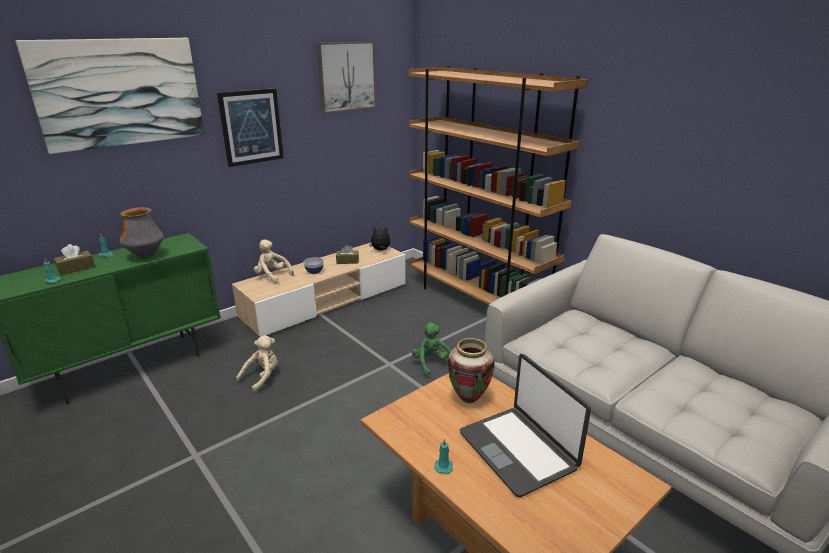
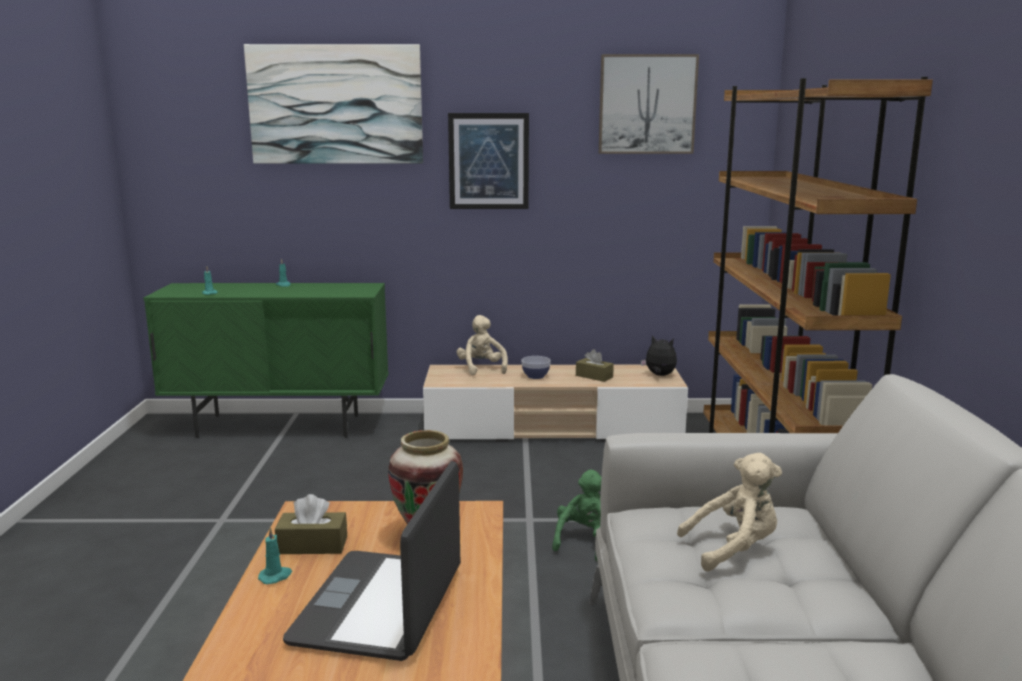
camera: 40 degrees right, 10 degrees down
(76, 268) = (242, 289): brown tissue box -> brown tissue box (312, 545)
(146, 256) = (310, 292): vase -> none
(262, 377) = (374, 478): beige plush toy -> beige plush toy (733, 549)

